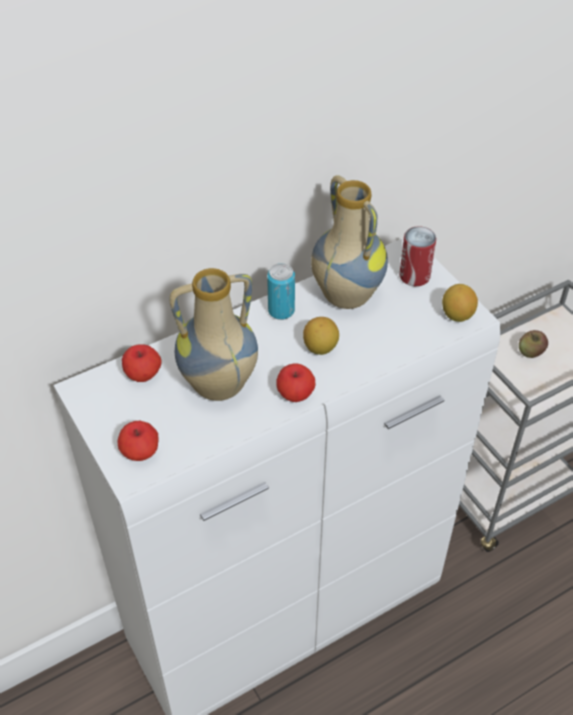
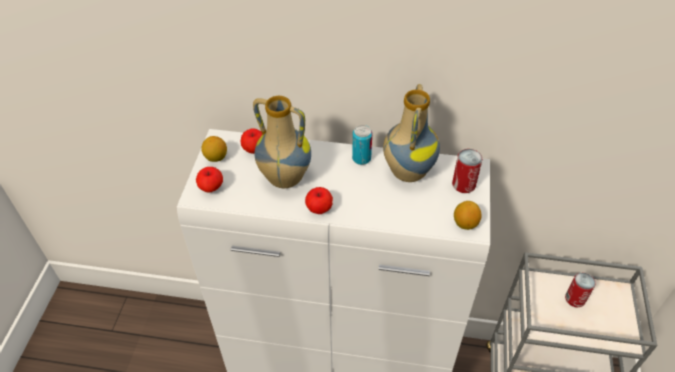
camera: 40 degrees right, 0 degrees up
(320, 348) = (361, 192): lemon -> lemon (216, 157)
(530, 352) = (575, 299): apple -> can

